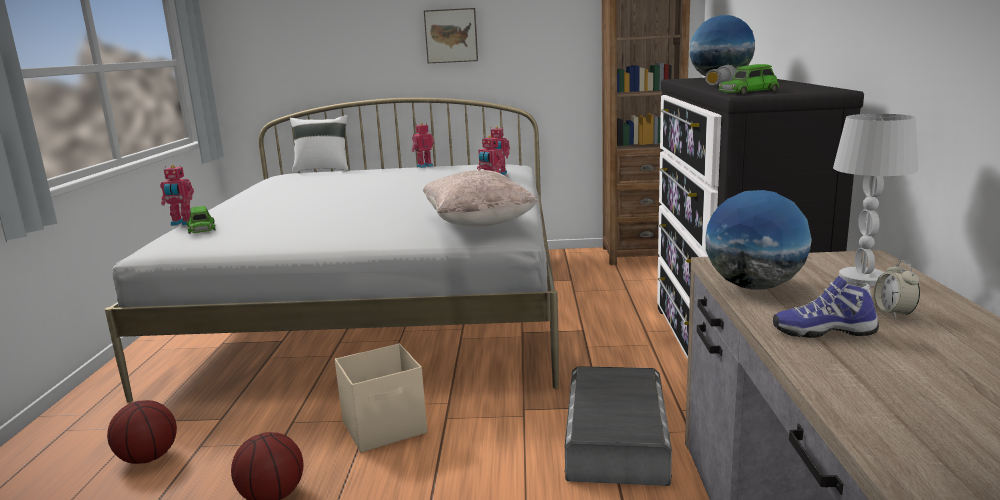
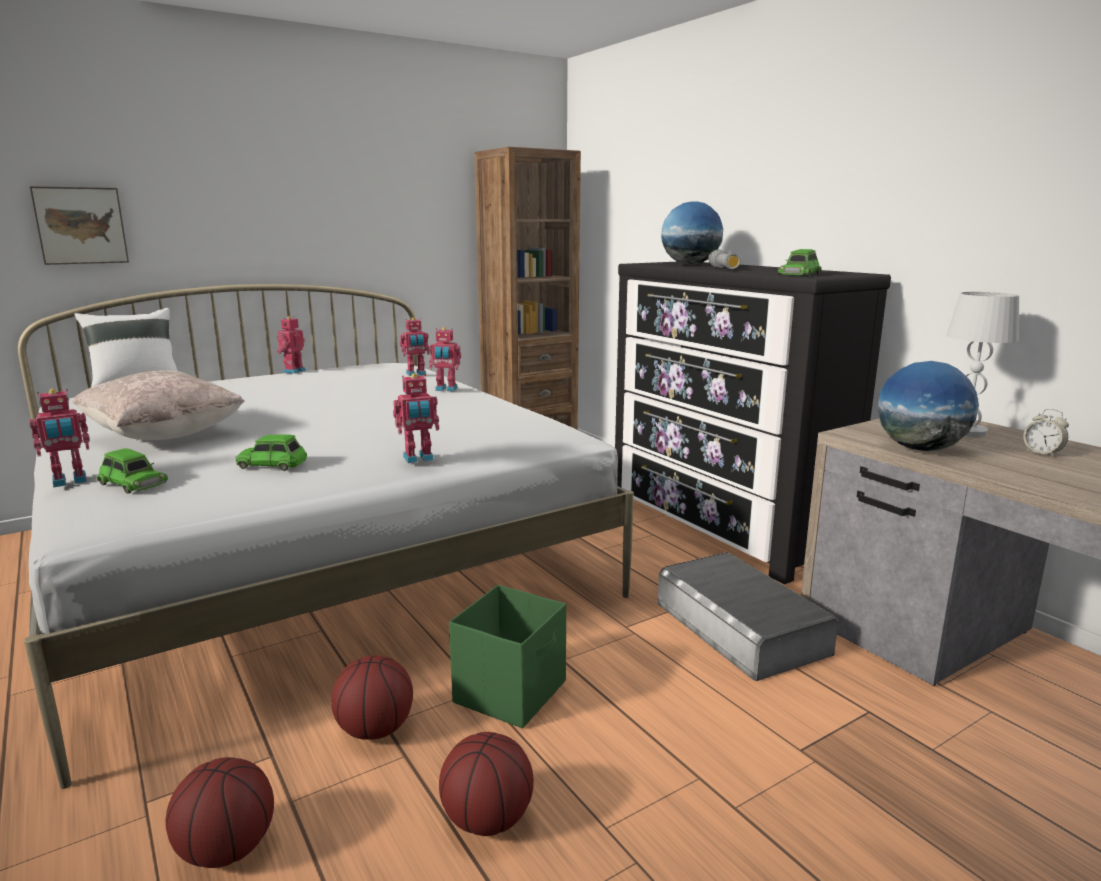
camera: 35 degrees left, 0 degrees up
(281, 227) = (273, 464): none -> green toy car
(284, 423) = (374, 729): none -> basketball
(365, 236) = (418, 459): none -> toy robot
(385, 428) = (511, 692): beige storage box -> green storage box
(451, 36) = (307, 206): picture -> picture (80, 225)
(478, 223) = (523, 428): beige pillow -> beige pillow (163, 436)
(823, 331) = (1040, 474): shoe -> none

